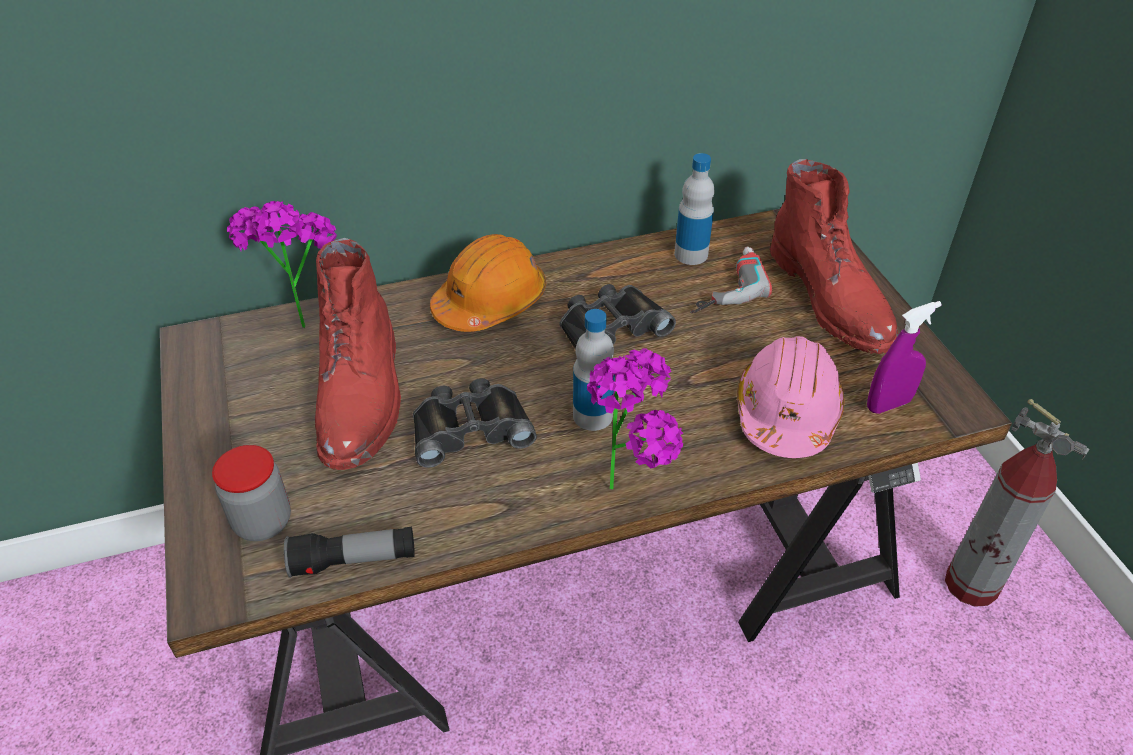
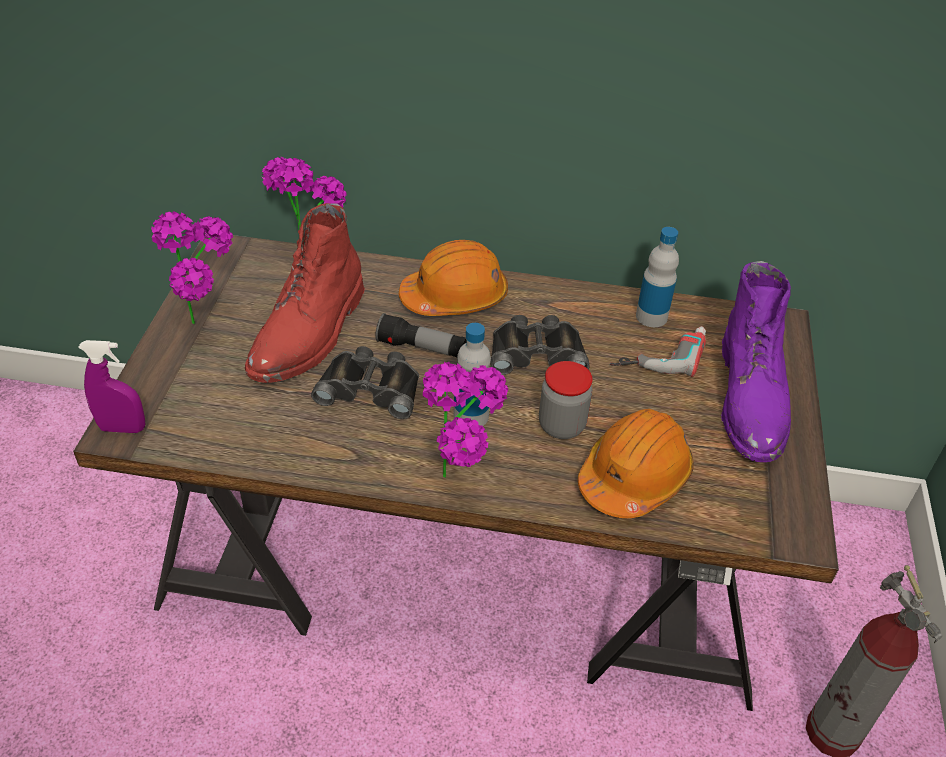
camera: 25 degrees right, 0 degrees up
(238, 429) = (210, 325): none -> potted plant
(263, 522) = (183, 396): jar -> jar (561, 425)
(354, 561) = (224, 449): flashlight -> flashlight (422, 348)
(786, 412) = (634, 477): pink hard hat -> orange hard hat
(832, 298) = (752, 399): red boot -> purple boot
(888, 404) = (731, 507): purple spray bottle -> purple spray bottle (122, 428)

